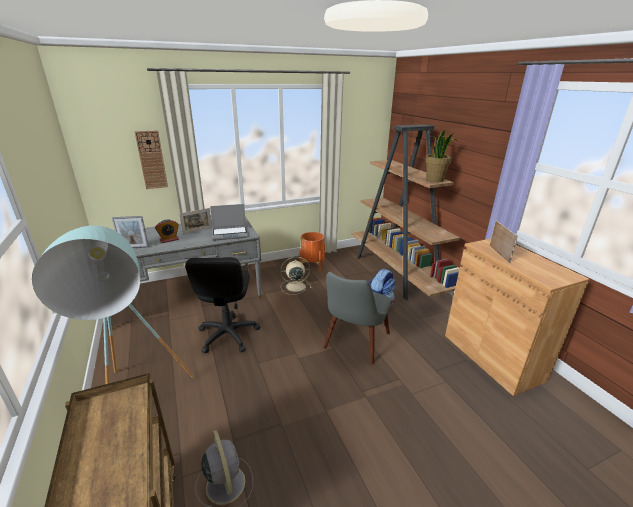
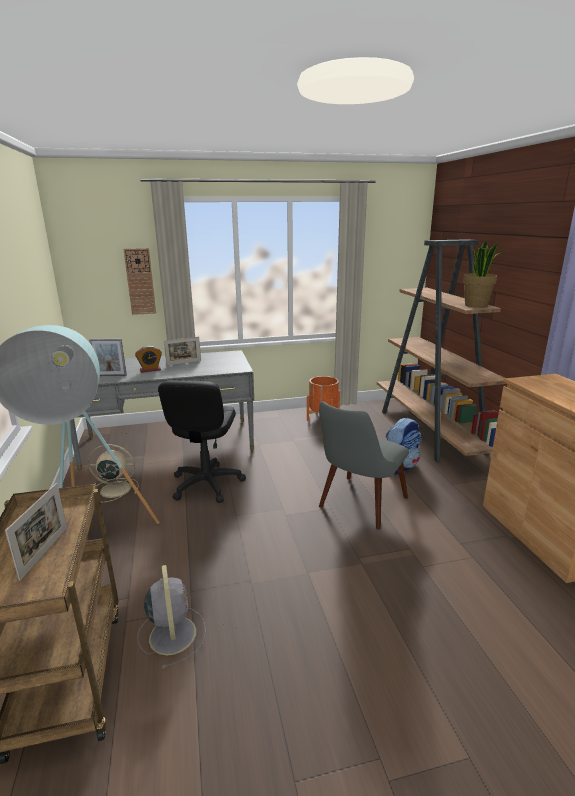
camera: 10 degrees right, 5 degrees down
(230, 234) = (220, 367): laptop -> none
(294, 286) = (296, 439): beige fan -> beige fan (114, 489)
(499, 254) = (548, 390): picture frame -> picture frame (44, 552)

